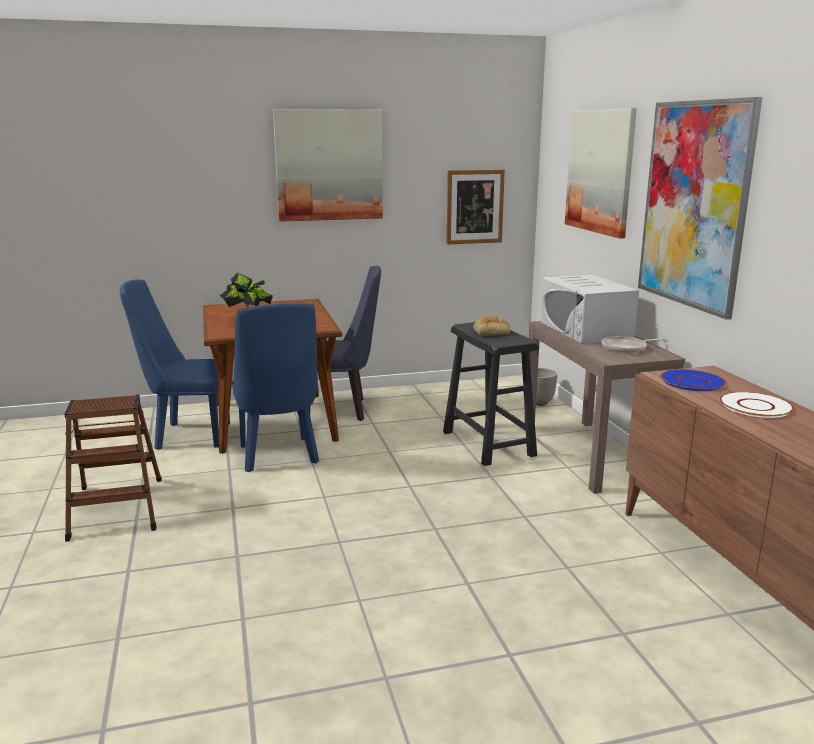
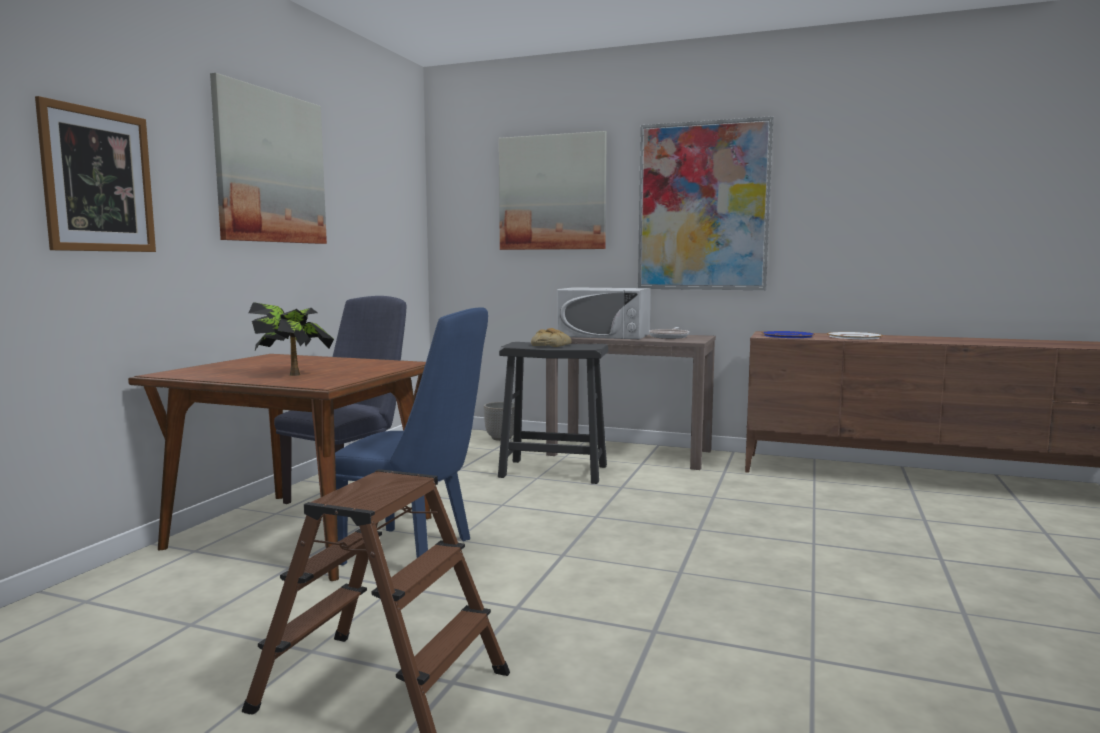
camera: 55 degrees left, 10 degrees down
(186, 436) = (220, 590): blue chair -> none
(474, 207) = (390, 237): picture -> picture (98, 180)

